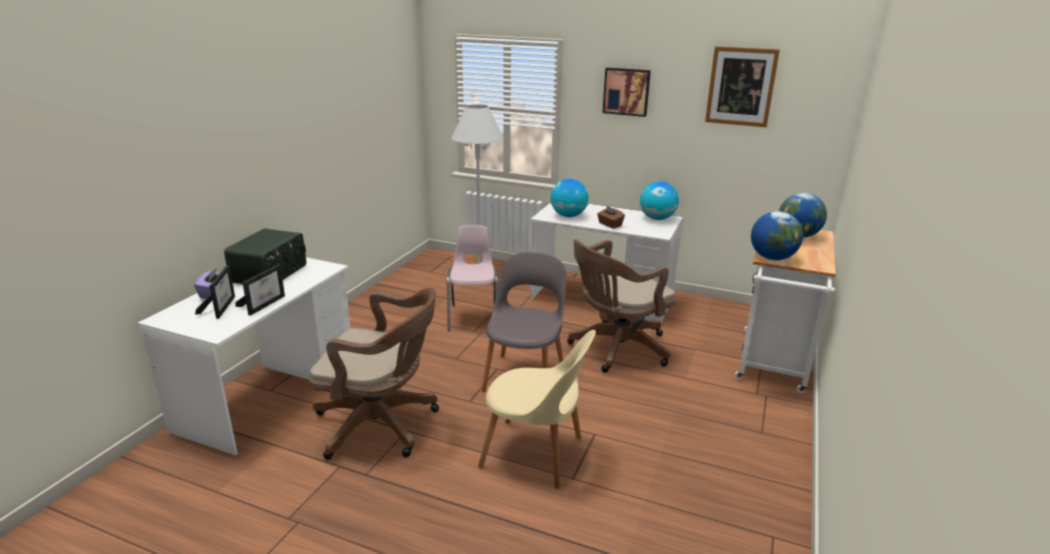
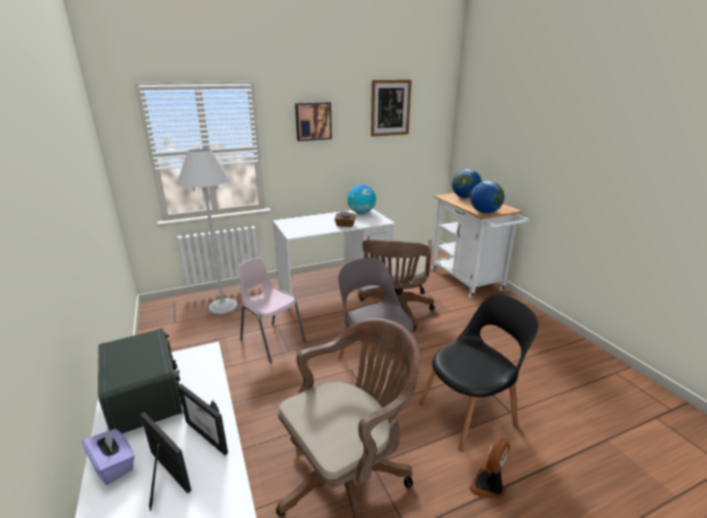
camera: 45 degrees left, 0 degrees up
(264, 304) = (212, 433): picture frame -> picture frame turned 150 degrees clockwise
(457, 499) = (489, 486): none -> fan
(536, 454) = (470, 412): beige chair -> black chair
(568, 216) = (308, 228): globe -> none

